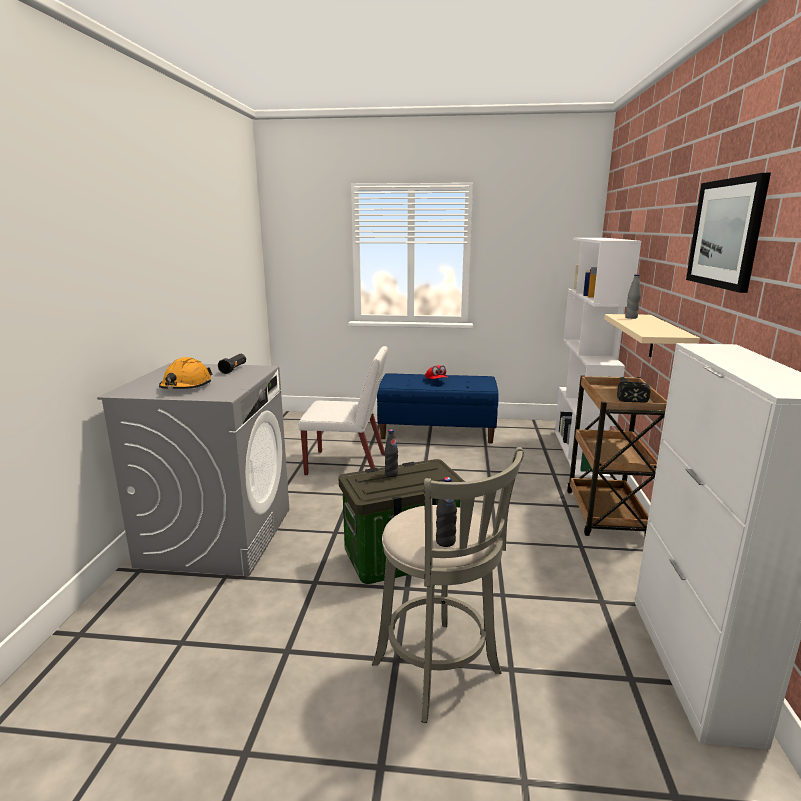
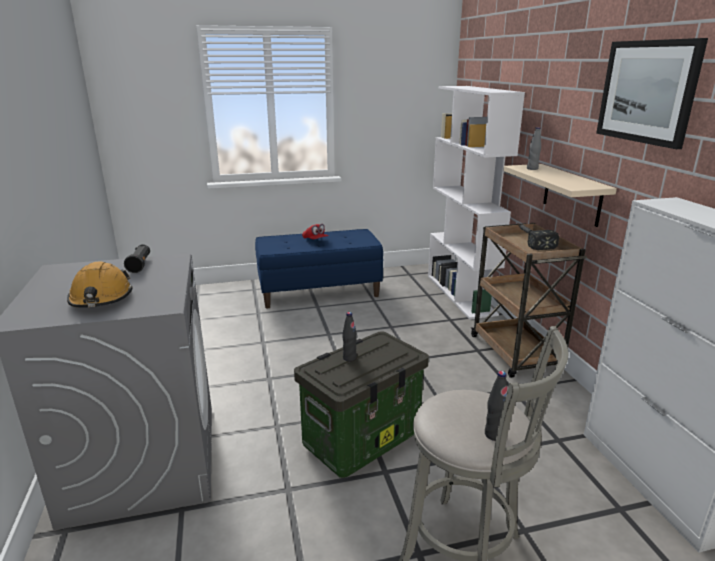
camera: 20 degrees left, 5 degrees up
(347, 464) = (247, 344): white chair -> none

